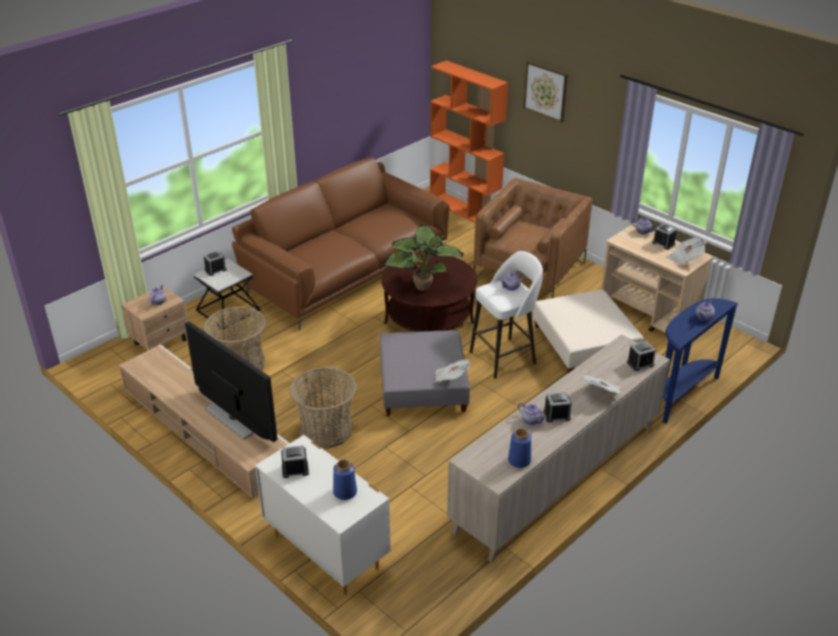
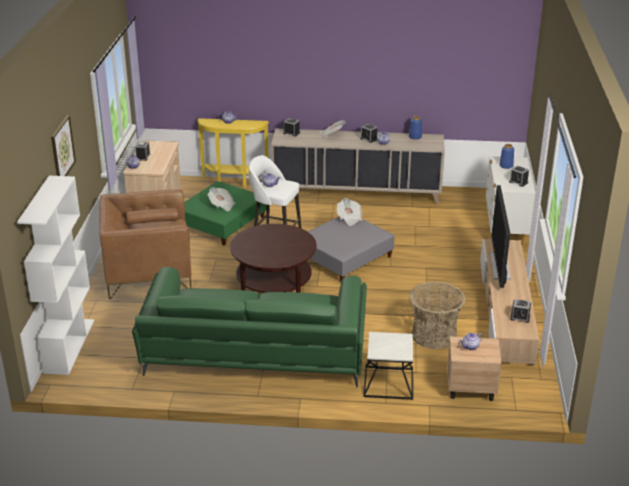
camera: 130 degrees left, 5 degrees down
(215, 270) = (391, 352): alarm clock -> alarm clock (520, 317)
(326, 430) = (434, 270): basket -> none
(346, 270) = (254, 356): brown sofa -> green sofa
(422, 285) = (286, 243): potted plant -> none
(465, 210) = (69, 345): orange bookcase -> white bookcase
(584, 343) = (221, 223): beige ottoman -> green ottoman
(681, 394) = (234, 183): blue console table -> yellow console table
(685, 259) = (156, 146): newspaper -> newspaper (221, 205)

